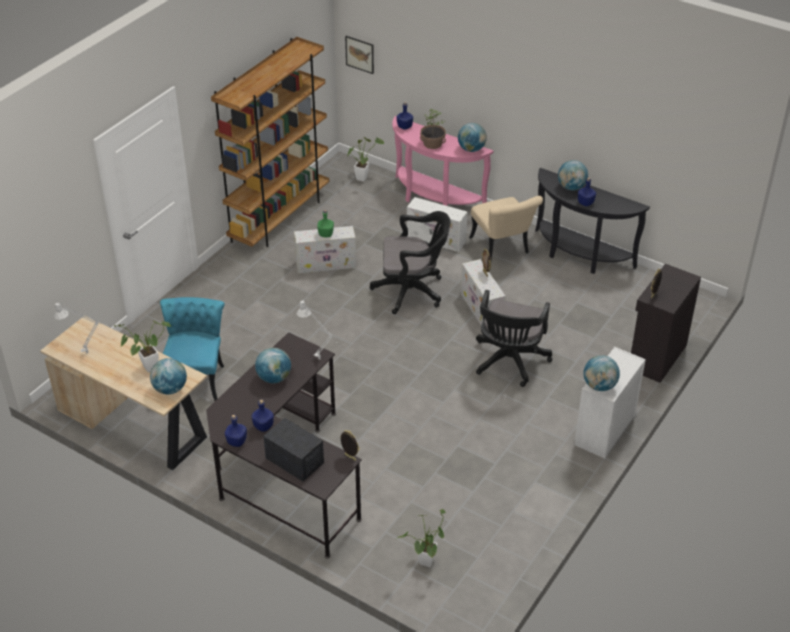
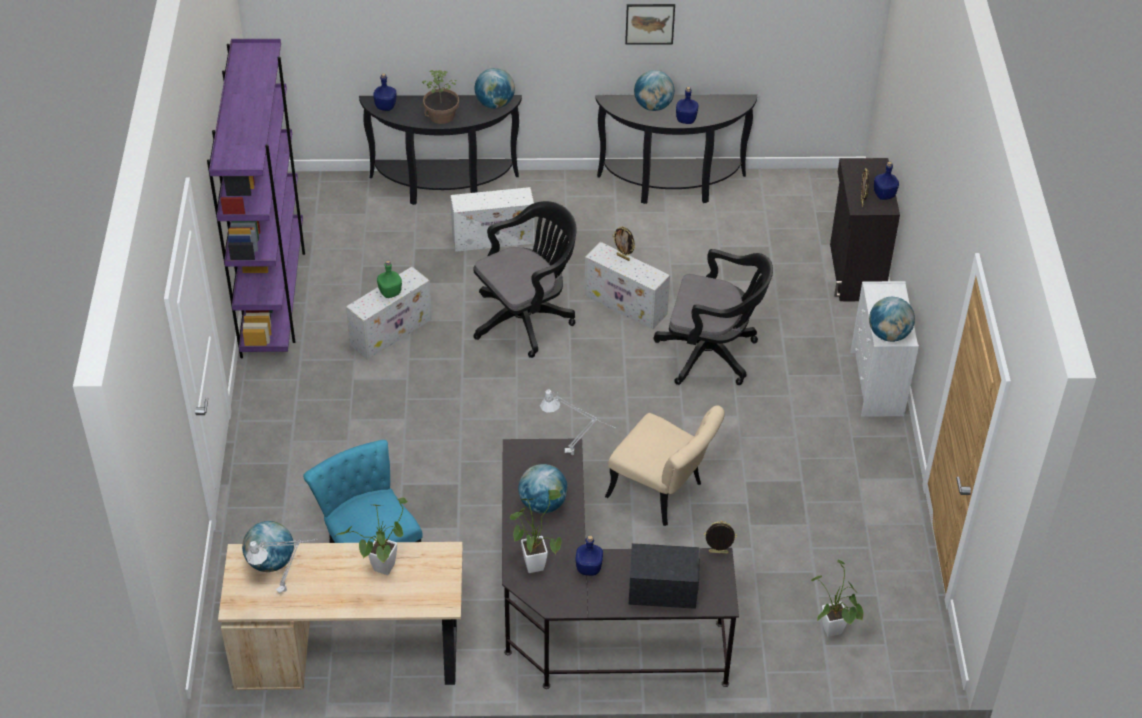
camera: 35 degrees left, 5 degrees up
(170, 389) = (436, 581): globe -> globe (270, 562)
(237, 441) = (577, 602): blue bottle -> blue bottle (884, 194)
(280, 218) = (273, 296): brown bookcase -> purple bookcase
(360, 54) = (287, 30): picture -> picture (650, 23)
(363, 177) = (328, 194): potted plant -> potted plant (533, 562)
(433, 200) = (443, 188): pink console table -> black console table
(502, 249) = (580, 217): beige chair -> beige chair (663, 493)
(509, 362) = (712, 354): black office chair -> black office chair turned 60 degrees counterclockwise

